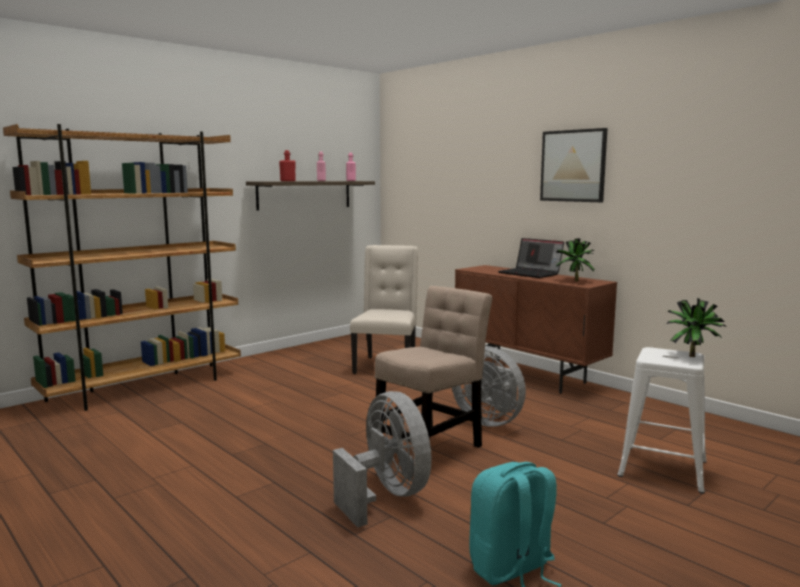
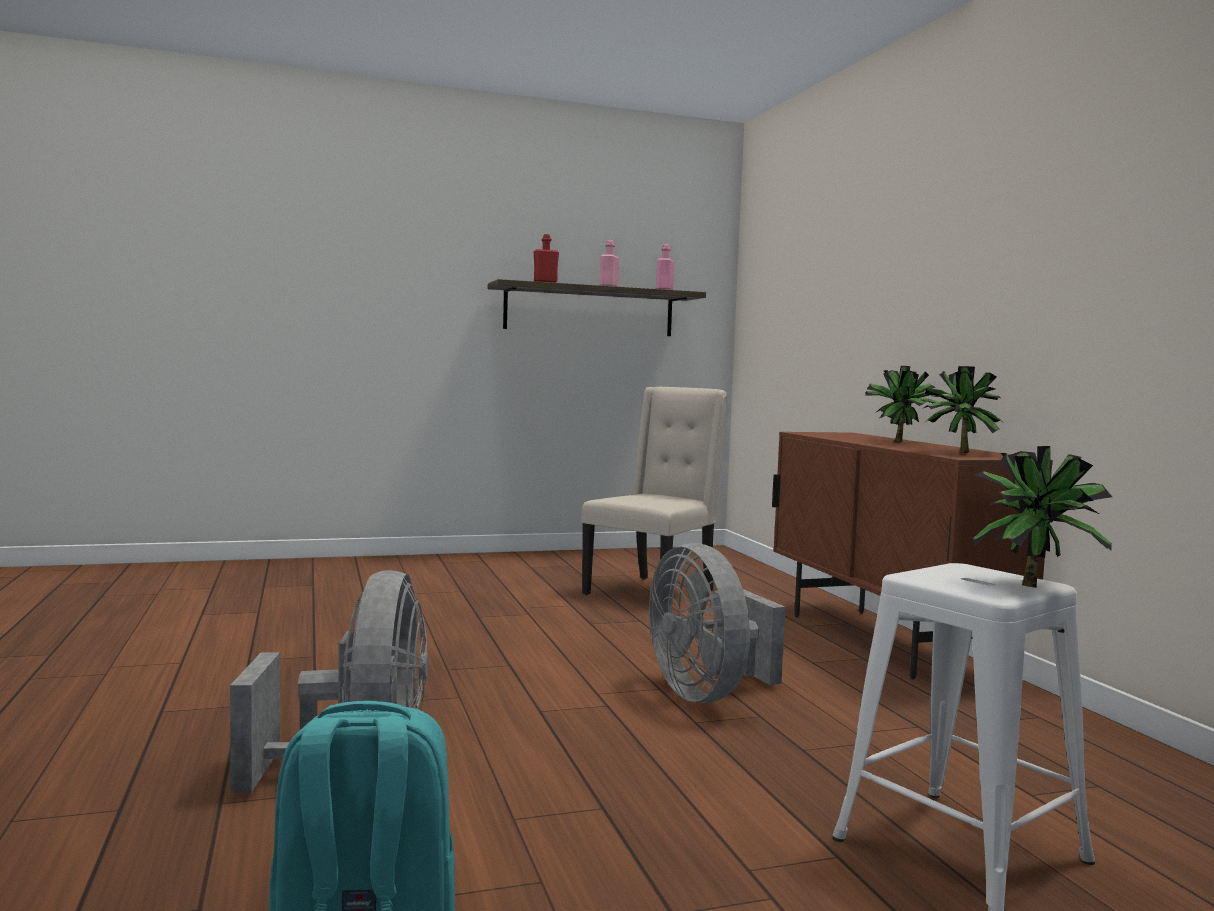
camera: 25 degrees right, 5 degrees down
(145, 387) = (286, 568): brown bookcase -> none
(431, 448) = (541, 713): beige chair -> none
(531, 273) = (902, 442): laptop -> potted plant
(573, 166) = (990, 230): picture -> none

